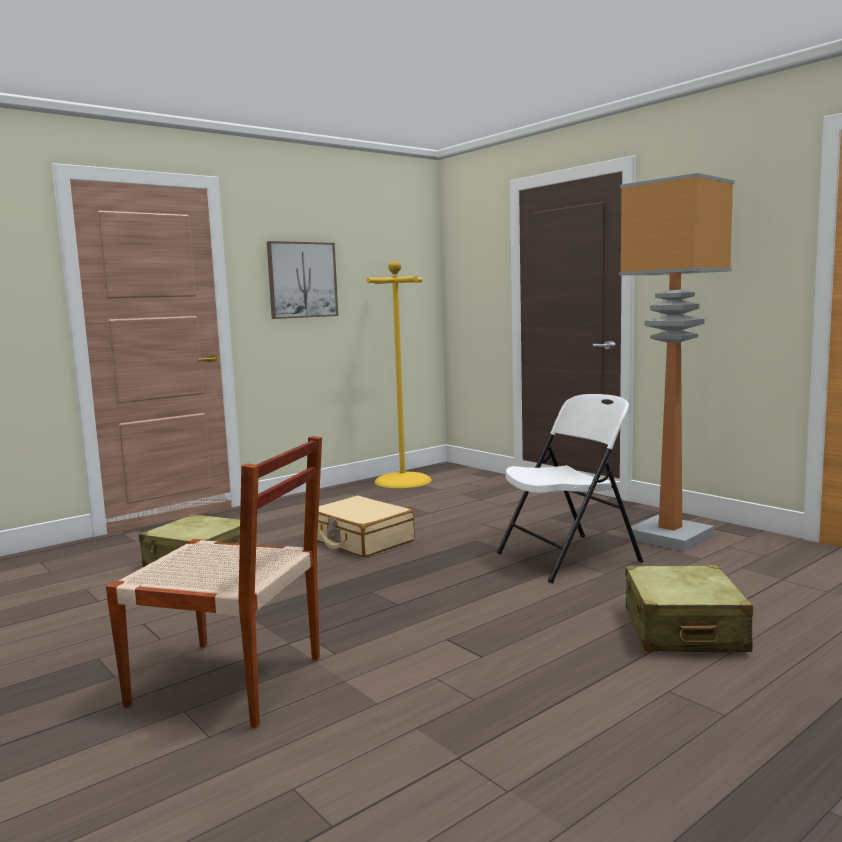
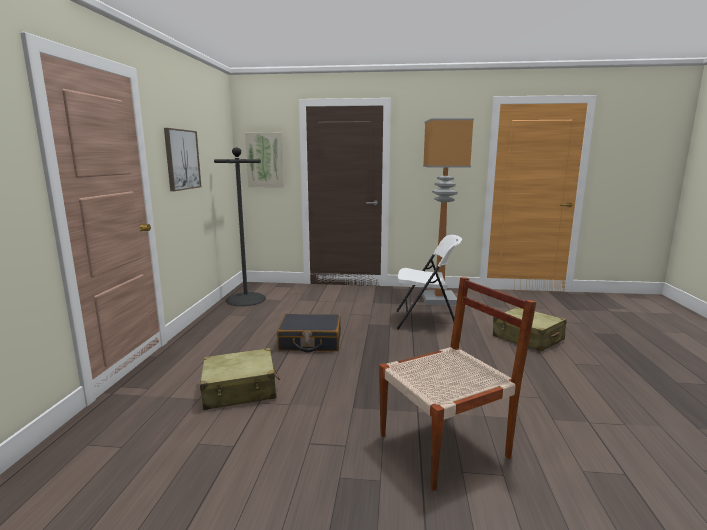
camera: 45 degrees left, 5 degrees up
(360, 540) = (310, 342): beige suitcase -> black suitcase
(403, 481) = (246, 299): yellow clothes rack -> black clothes rack
(472, 278) = (265, 160): none -> picture
(568, 557) = (426, 320): white chair -> white chair turned 75 degrees clockwise

